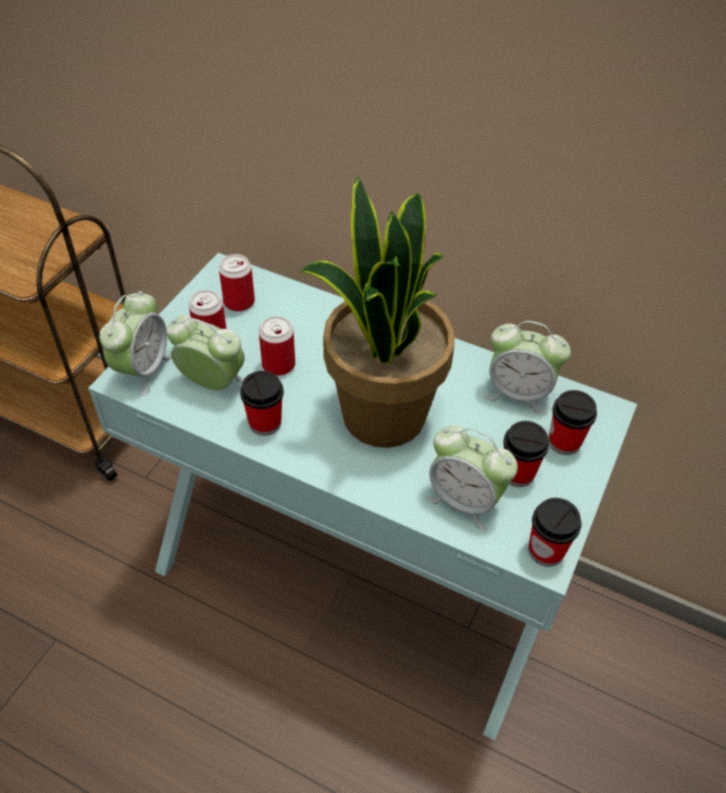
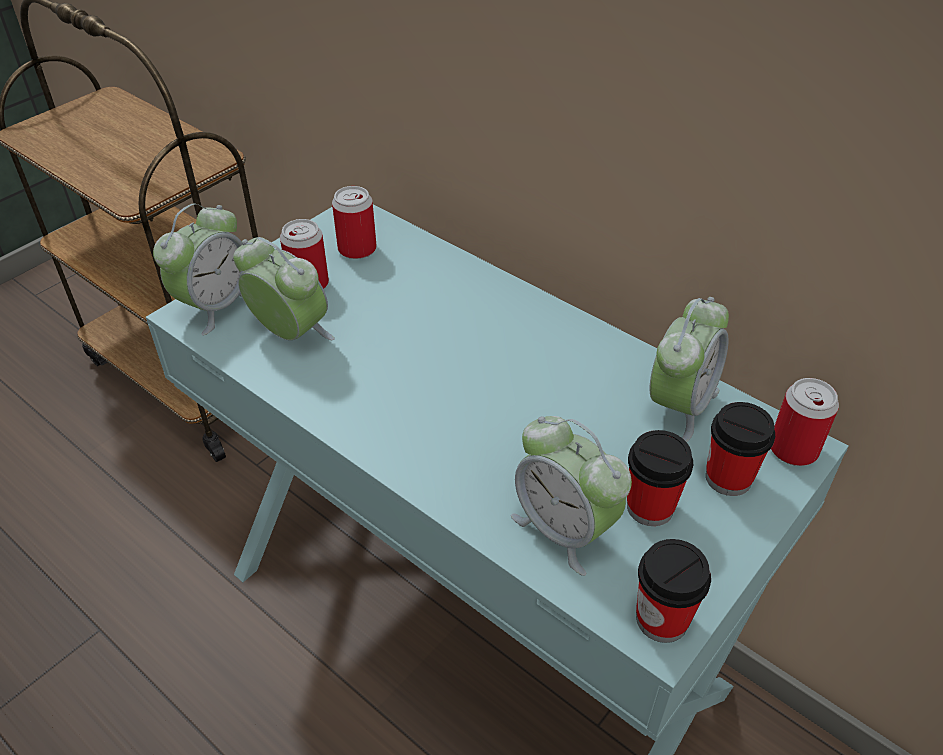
camera: 15 degrees right, 5 degrees down
(265, 423) = (336, 389): cup -> none
(278, 364) = (378, 324): can -> can (793, 449)
(381, 414) = (487, 402): potted plant -> none
(518, 393) = (680, 405): alarm clock -> alarm clock turned 90 degrees counterclockwise

